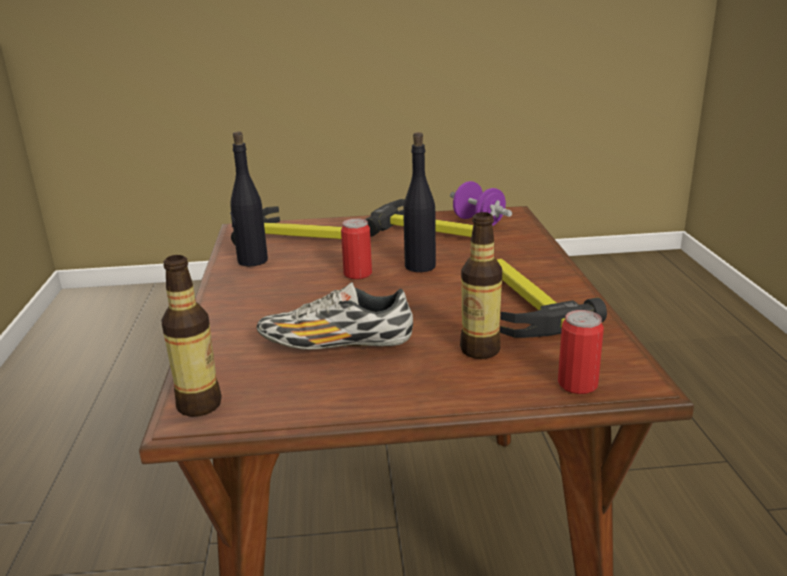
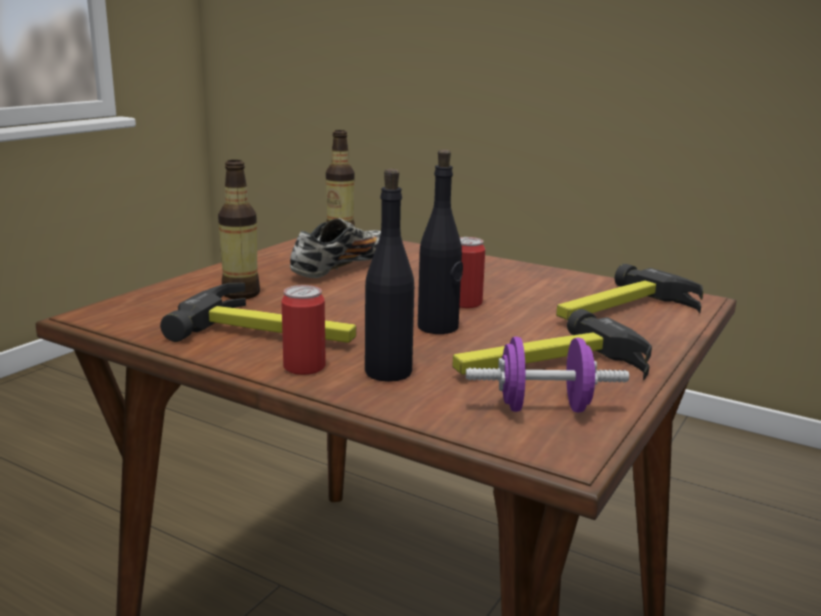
camera: 125 degrees right, 5 degrees down
(252, 261) = (570, 282): black bottle -> black bottle (388, 372)
(577, 384) = (137, 299): can -> can (304, 367)

